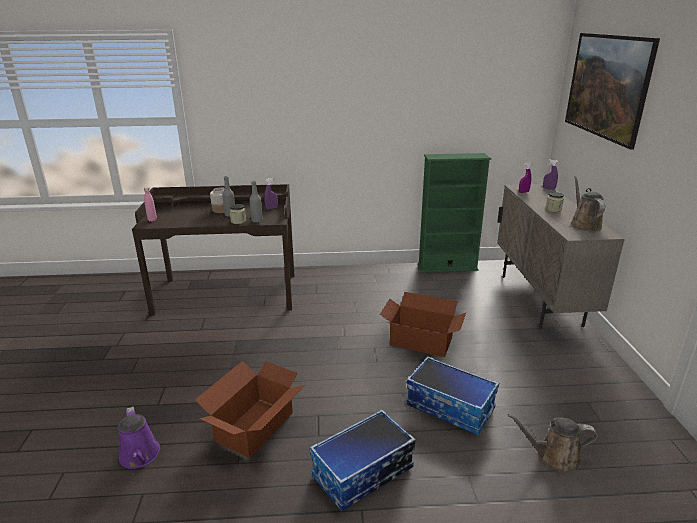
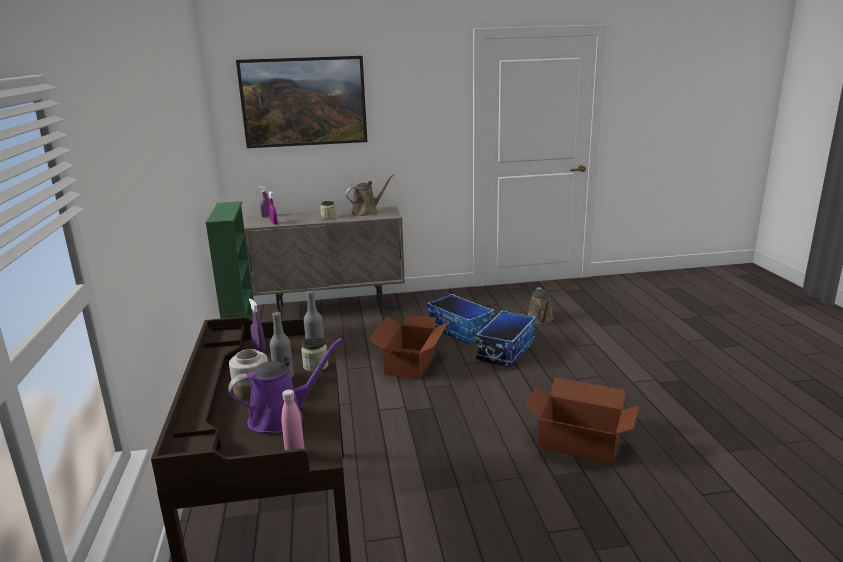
camera: 95 degrees left, 5 degrees down
(140, 456) = (664, 512): purple watering can -> purple watering can (282, 417)
(363, 473) = (599, 383): storage box -> storage box (461, 330)
(584, 224) = (367, 212): brown watering can -> brown watering can turned 150 degrees clockwise

